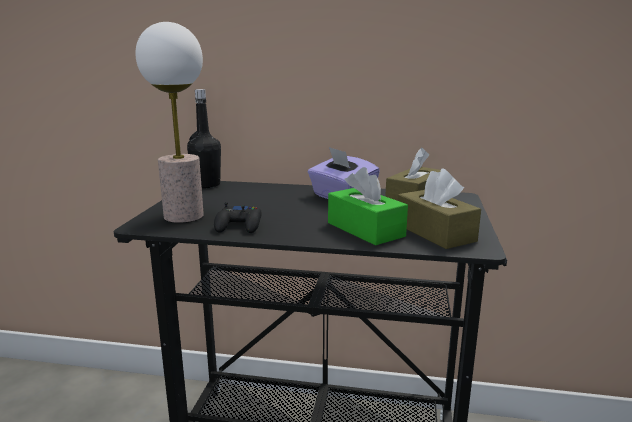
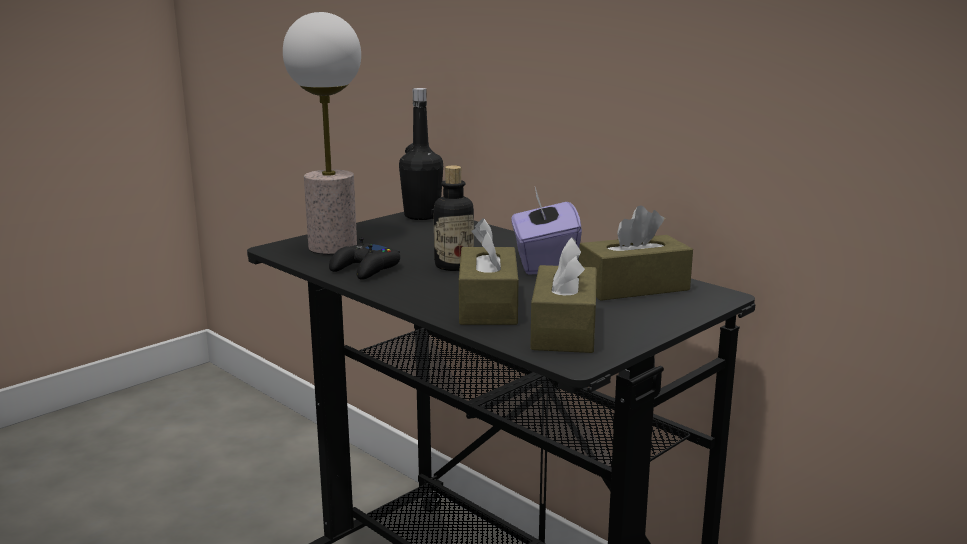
camera: 35 degrees right, 0 degrees up
(293, 211) = (454, 266): none -> bottle
(365, 229) = (488, 305): green tissue box -> brown tissue box

